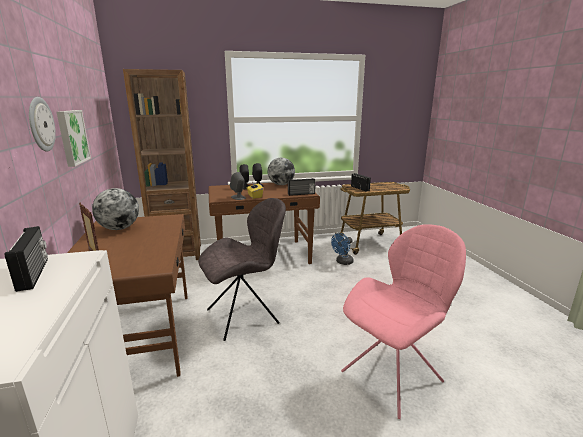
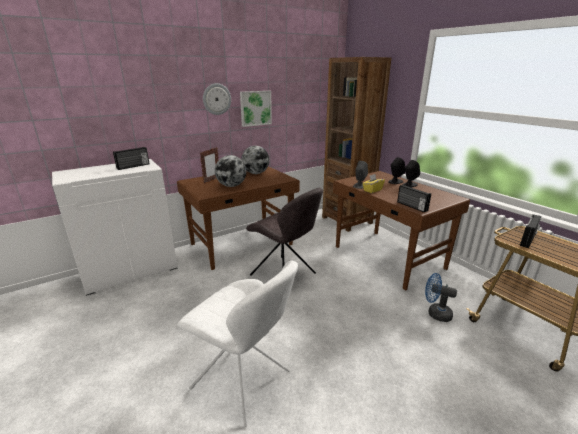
camera: 70 degrees right, 5 degrees up
(281, 185) = (431, 192): globe -> globe (231, 186)
(394, 375) = (244, 382): pink chair -> white chair

